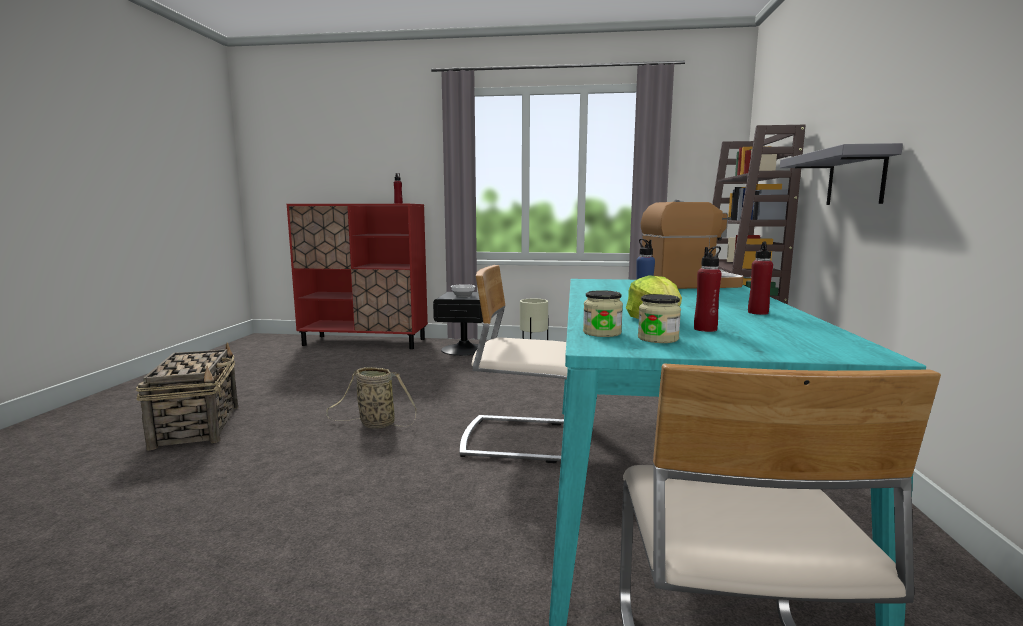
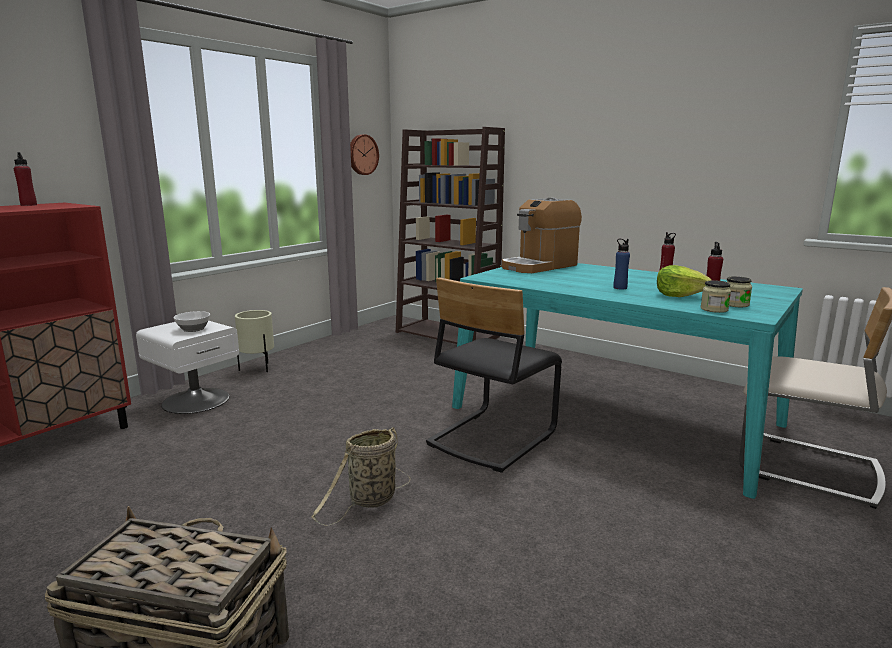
camera: 60 degrees left, 5 degrees up
(464, 349) = (195, 400): black nightstand -> white nightstand
(522, 439) = (491, 438): beige chair -> black chair
(689, 284) = (539, 266): coffee machine -> coffee machine turned 150 degrees counterclockwise
(698, 172) = (362, 154): none -> wall clock
(855, 178) = (578, 176): grey shelf -> none

